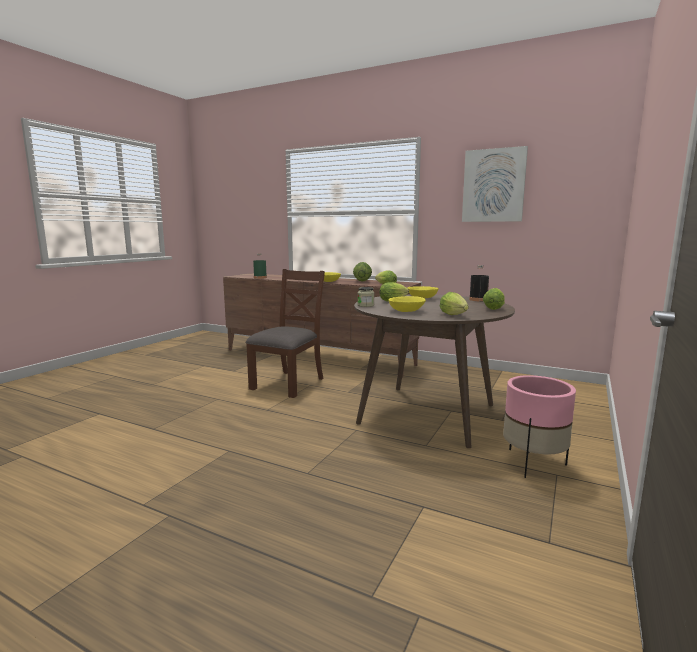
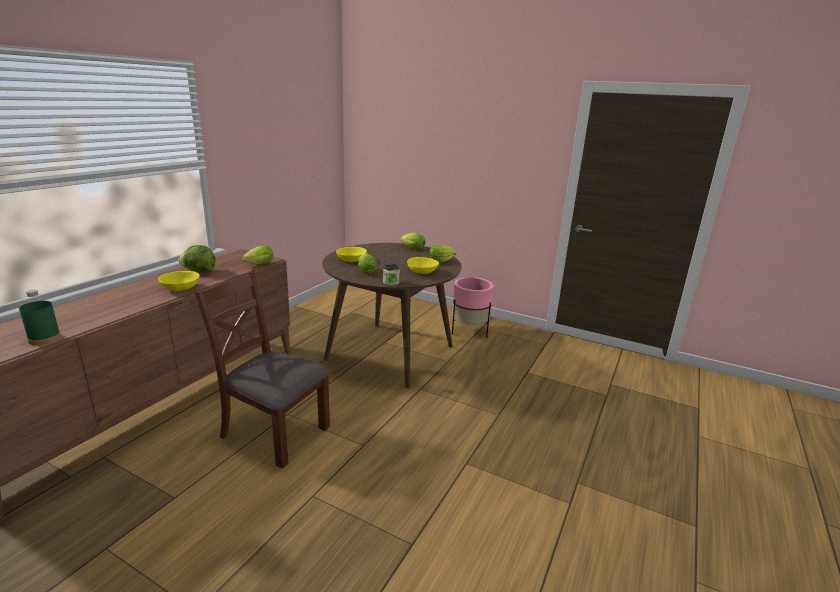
camera: 90 degrees left, 10 degrees up
(478, 300) = (369, 246): black bottle -> none
(493, 185) = (269, 129): picture -> none

